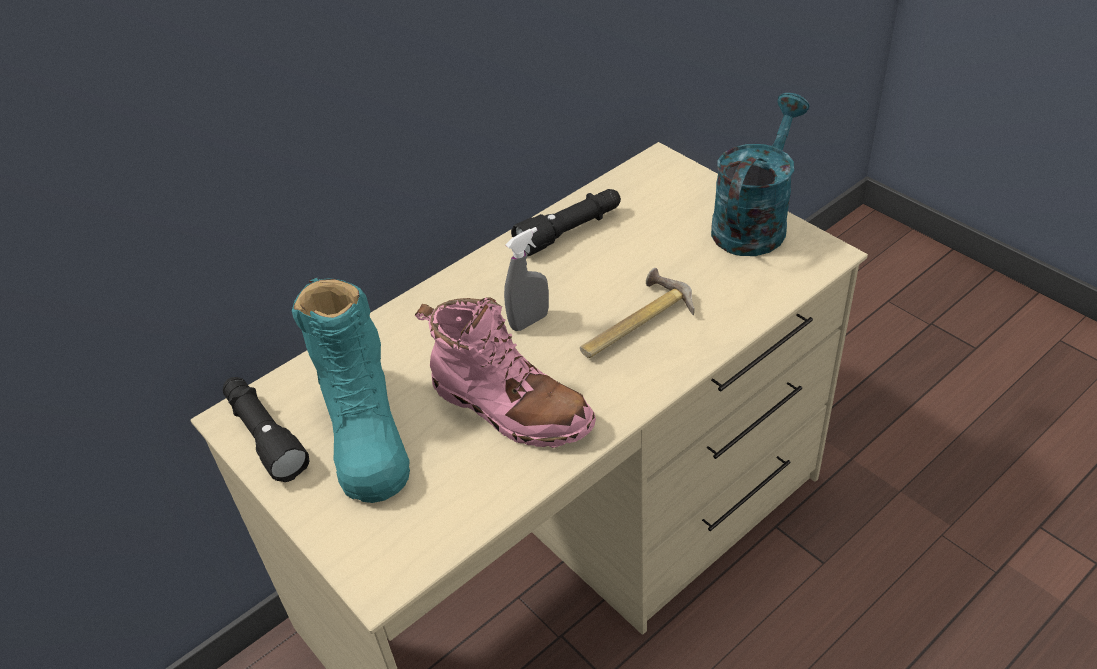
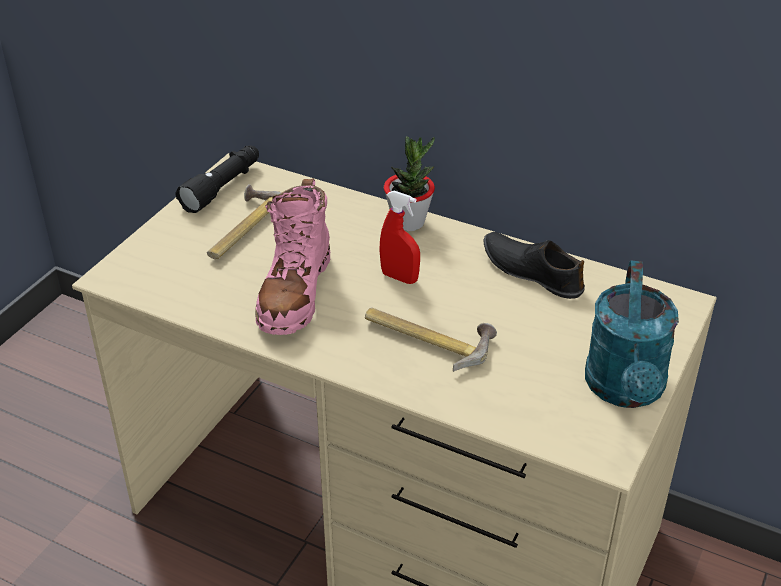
camera: 65 degrees right, 5 degrees down
(365, 431) = (243, 229): turquoise boot -> hammer
(441, 293) = (409, 222): none -> potted plant
(529, 321) = (399, 277): grey spray bottle -> red spray bottle
(570, 231) = (531, 271): black flashlight -> black shoe
(754, 221) = (626, 390): turquoise watering can -> turquoise watering can turned 90 degrees clockwise

